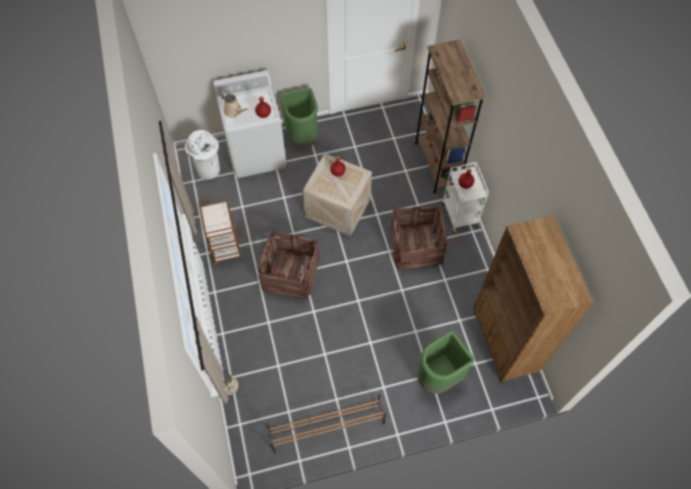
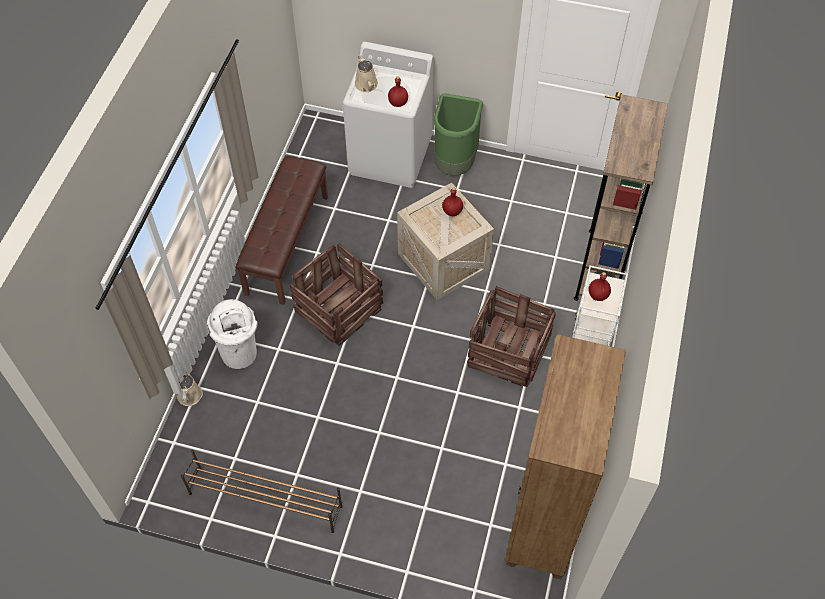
camera: 30 degrees right, 5 degrees down
(208, 169) = (324, 151): white trash can -> white trash can (240, 353)
(226, 247) = (286, 244): brown cart -> brown bench
(438, 377) = (434, 516): green trash can -> none

